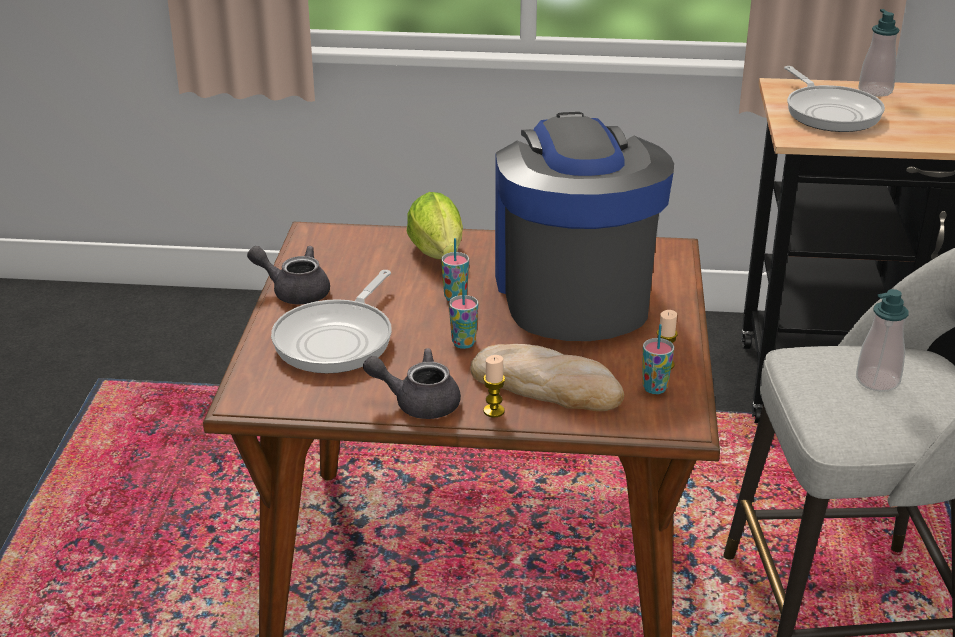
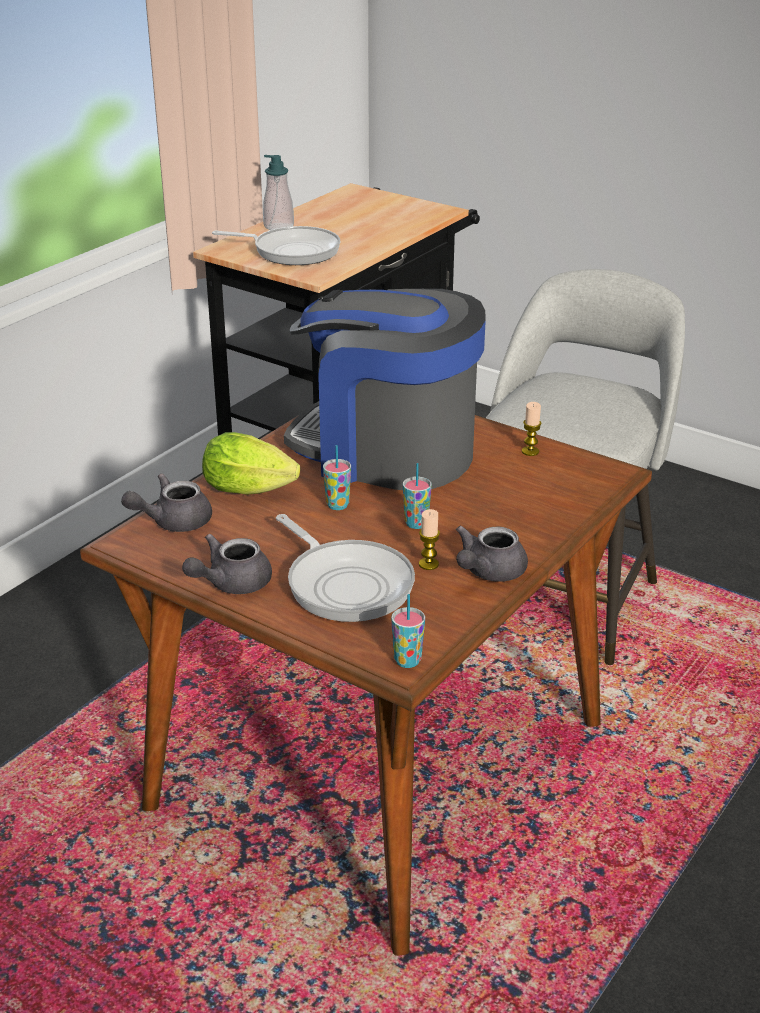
camera: 60 degrees left, 0 degrees up
(359, 240) = (173, 521): none -> grey teapot
(494, 411) = (531, 541): candle -> candle (428, 564)
(546, 385) = (514, 507): bread -> none
(655, 388) = (559, 466): cup -> cup (407, 661)
(877, 380) = (570, 401): soap dispenser -> none

